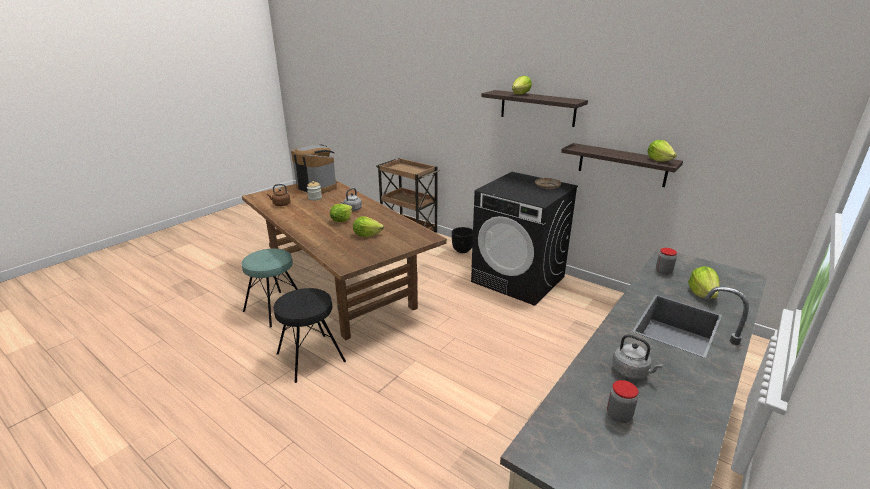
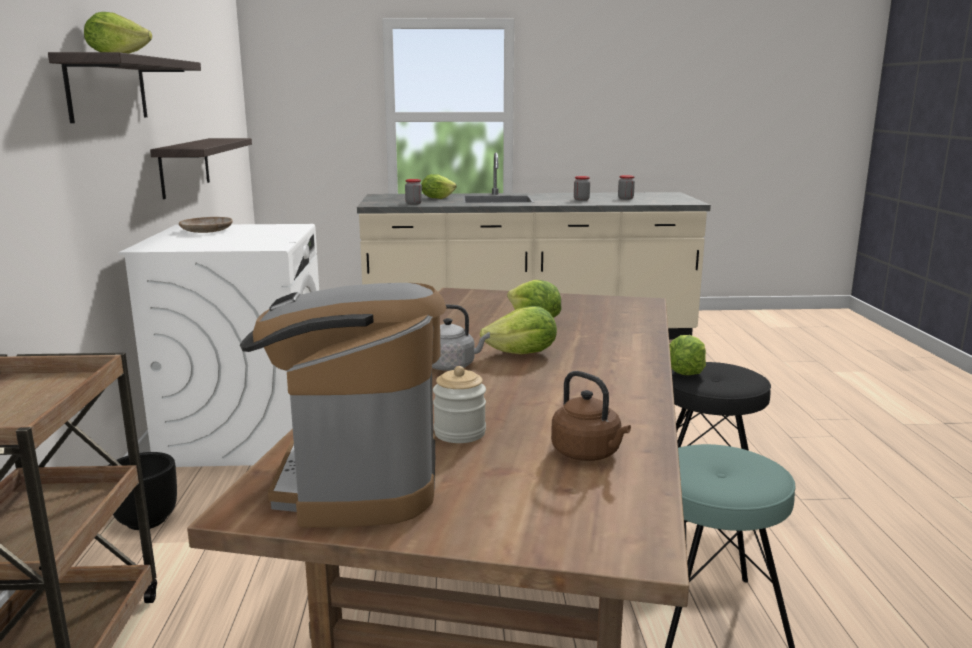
camera: 130 degrees left, 10 degrees down
(518, 279) = (247, 432): black washing machine -> white washing machine
(631, 372) = (581, 200): grey kettle -> jar
(659, 160) = (222, 139): lettuce -> lettuce (685, 372)

